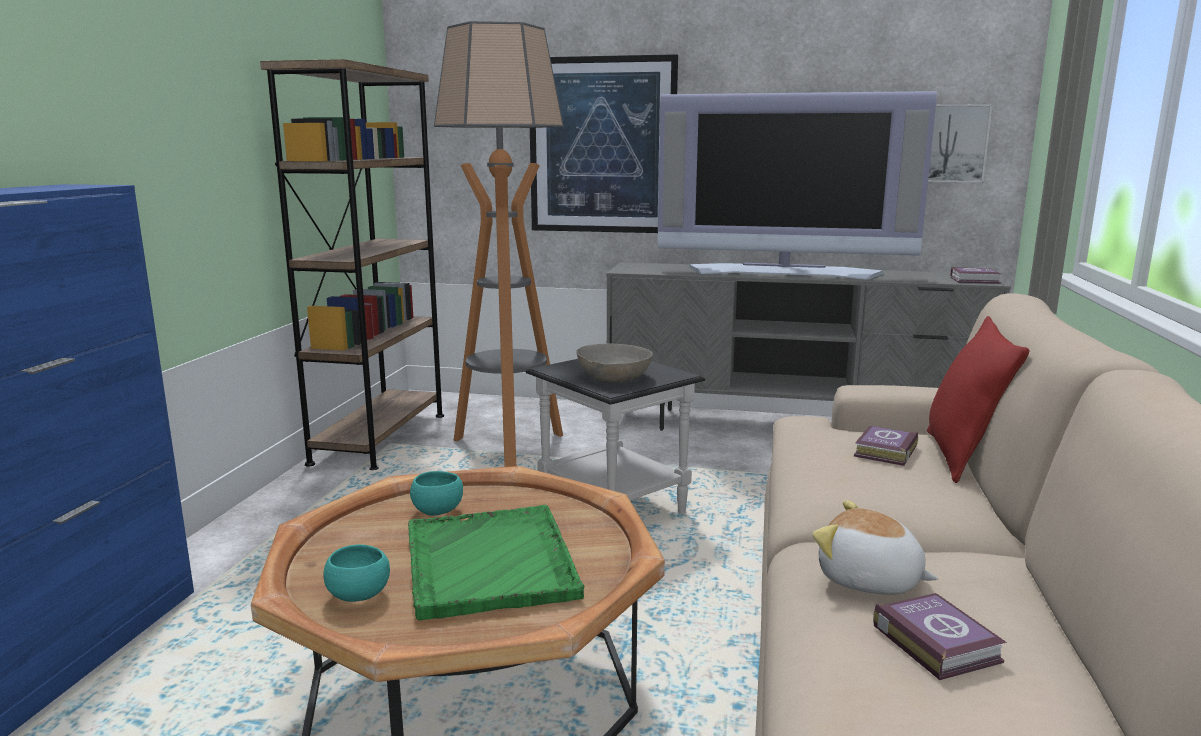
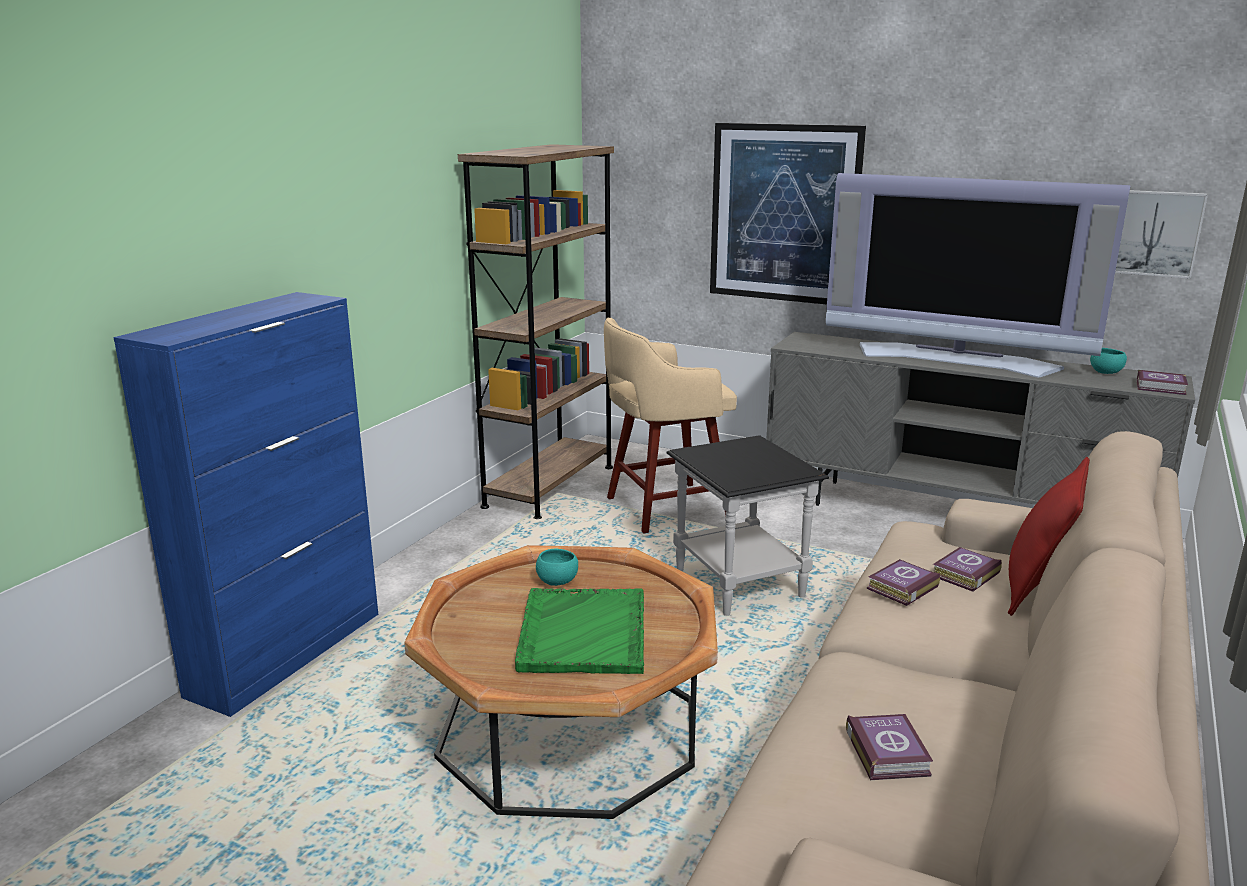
camera: 15 degrees right, 5 degrees up
(358, 596) = (480, 646): turquoise bowl -> turquoise bowl (1105, 372)
(509, 447) = (664, 508): floor lamp -> beige stool
(615, 377) = (743, 467): grey bowl -> none
(831, 470) = (900, 587): none -> book
(869, 580) = (870, 694): plush toy -> none

